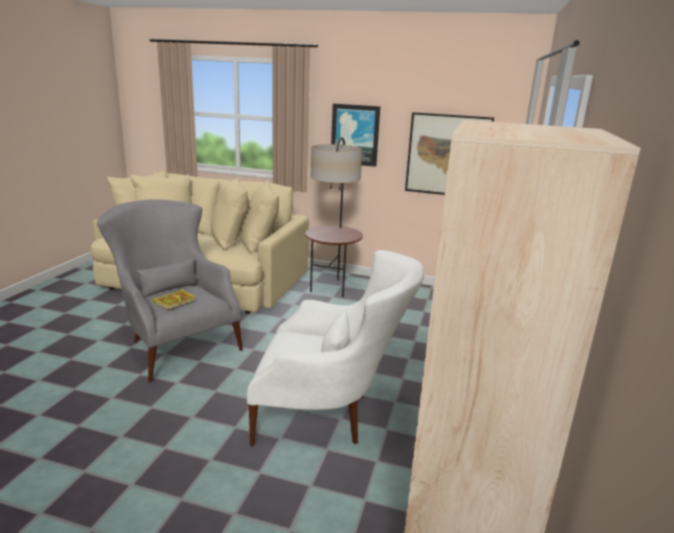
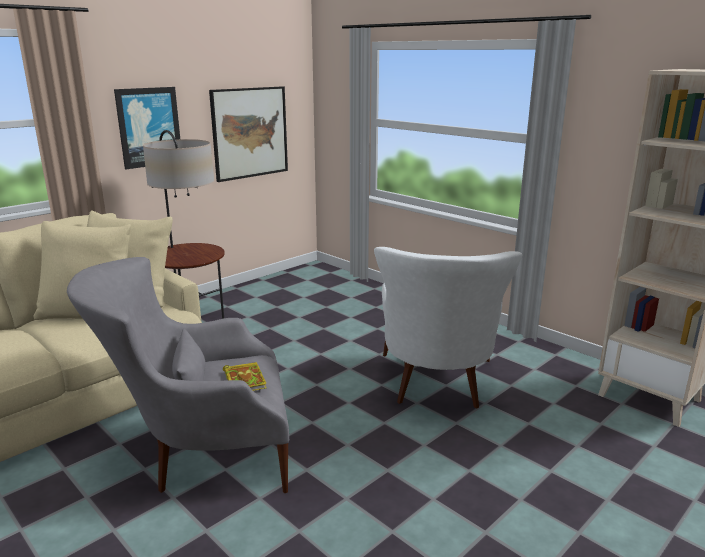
camera: 60 degrees left, 0 degrees up
(330, 415) = (437, 388): white armchair -> white armchair turned 150 degrees clockwise

